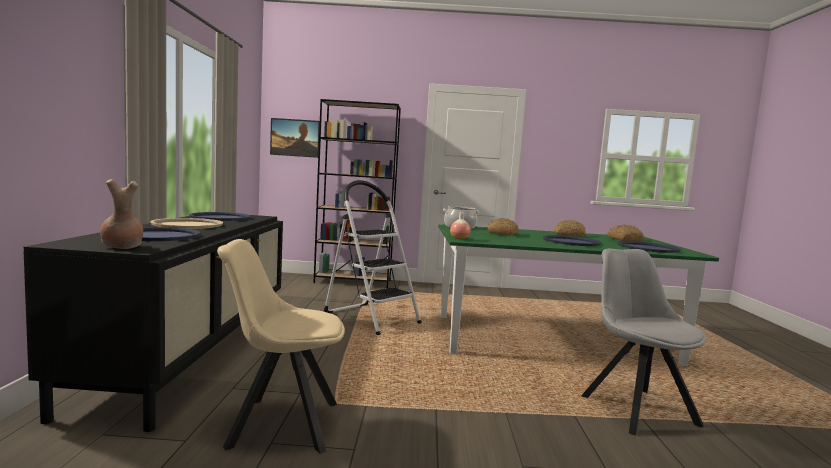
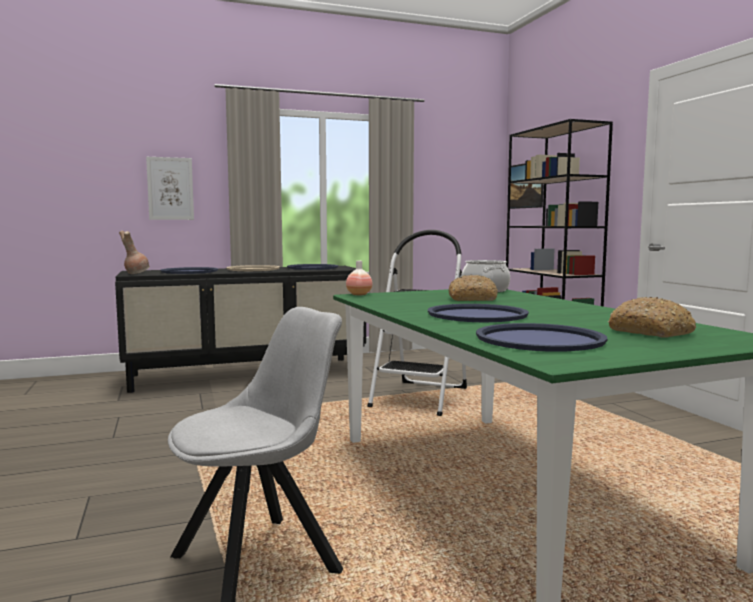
camera: 70 degrees right, 0 degrees up
(50, 104) = (170, 188): none -> picture
(281, 424) = (147, 414): beige chair -> none
(569, 235) = (586, 313): bread -> none

